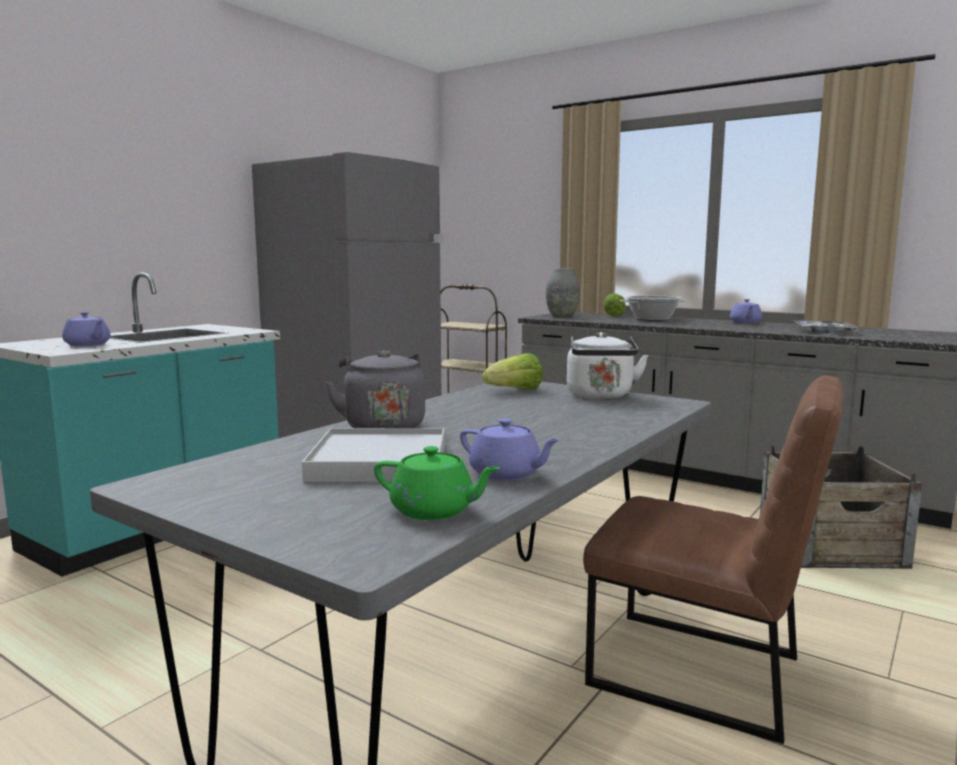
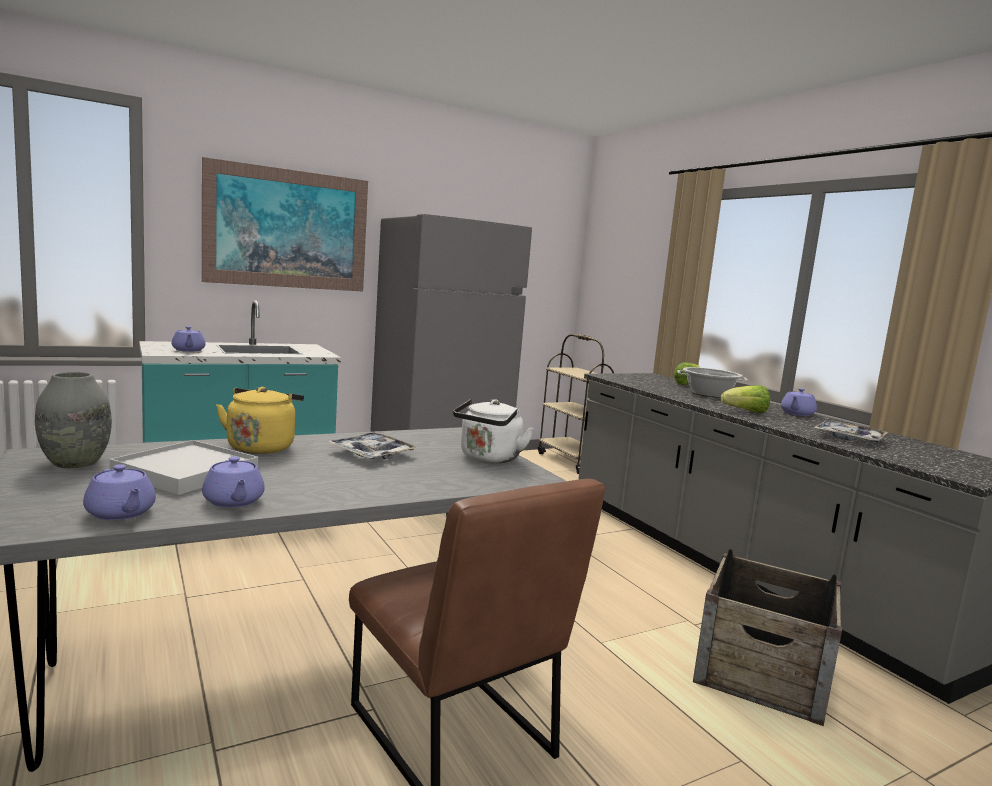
camera: 25 degrees right, 0 degrees up
(147, 179) = (288, 229): none -> picture
(382, 426) = (262, 447): grey kettle -> yellow kettle
(434, 511) = (121, 513): green teapot -> purple teapot
(500, 411) = (372, 454): none -> tray
(515, 390) = (436, 439): lettuce -> lettuce (746, 412)
(562, 316) = (629, 378): grey vase -> grey vase (75, 463)

